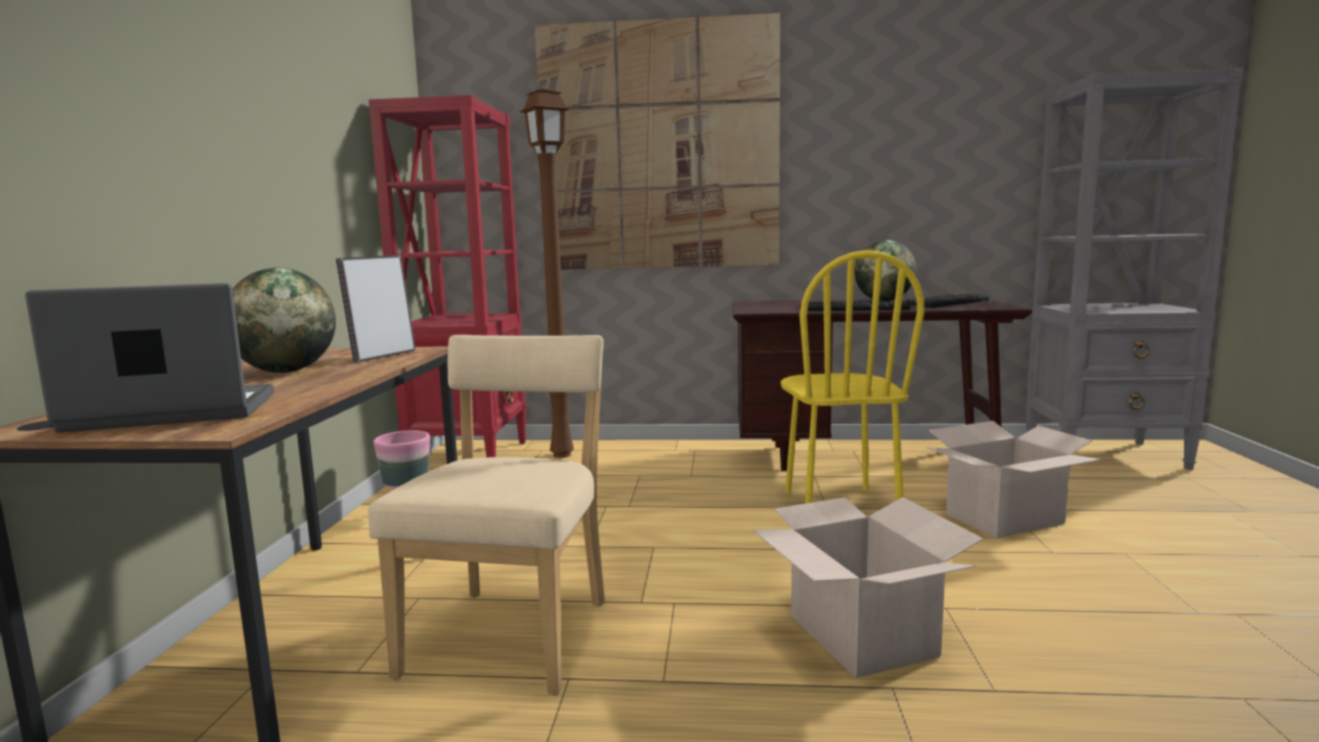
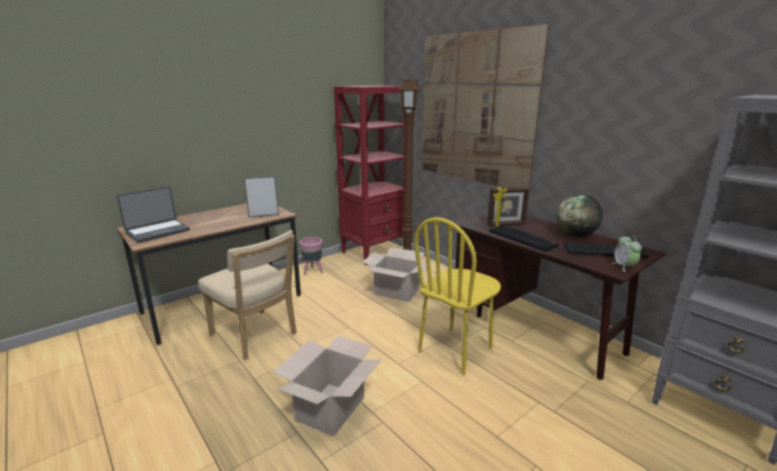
camera: 45 degrees right, 10 degrees up
(172, 413) = (157, 231): laptop -> laptop turned 105 degrees clockwise
(286, 371) = (224, 216): globe -> none
(513, 633) = (256, 336): beige chair -> beige chair turned 75 degrees clockwise
(794, 306) = (506, 225): none -> picture frame
(998, 305) = (624, 267): none -> alarm clock
(1003, 518) = (521, 405): cardboard box -> cardboard box (397, 291)

